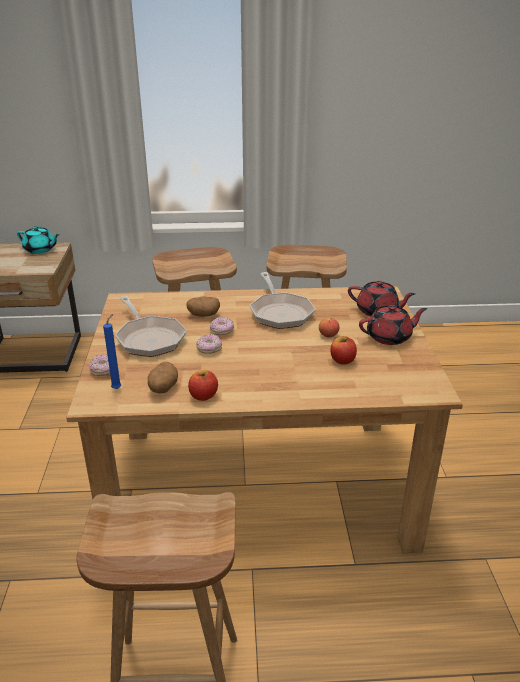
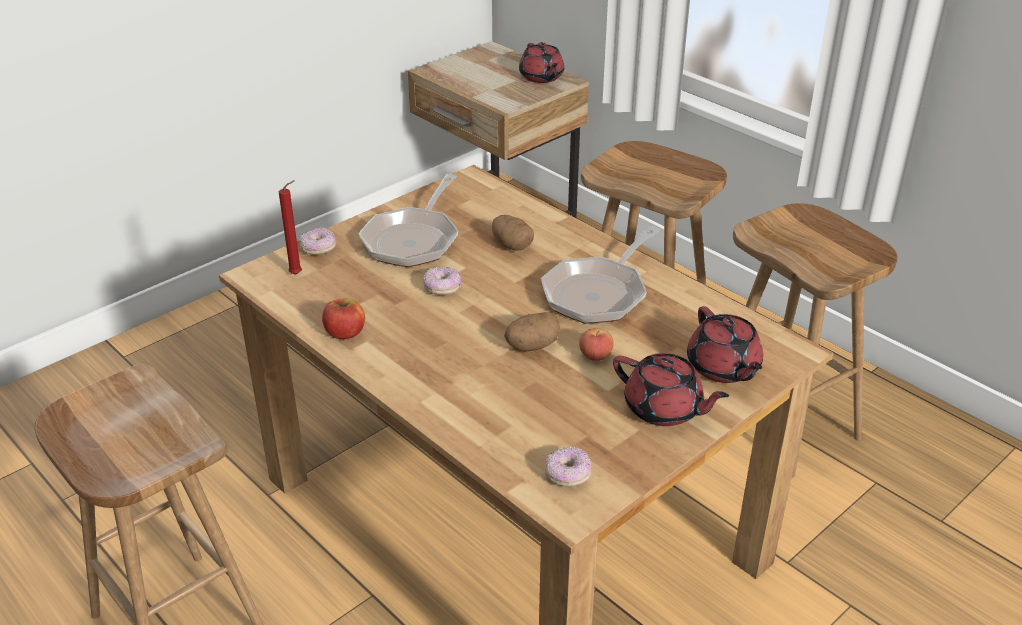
camera: 50 degrees right, 5 degrees up
(40, 250) = (541, 77): turquoise teapot -> red teapot
(118, 388) = (298, 274): blue candle -> red candle
(163, 388) = (328, 301): potato -> potato (531, 346)
(222, 331) = (493, 276): donut -> donut (567, 475)
(342, 360) = (547, 395): apple -> none

